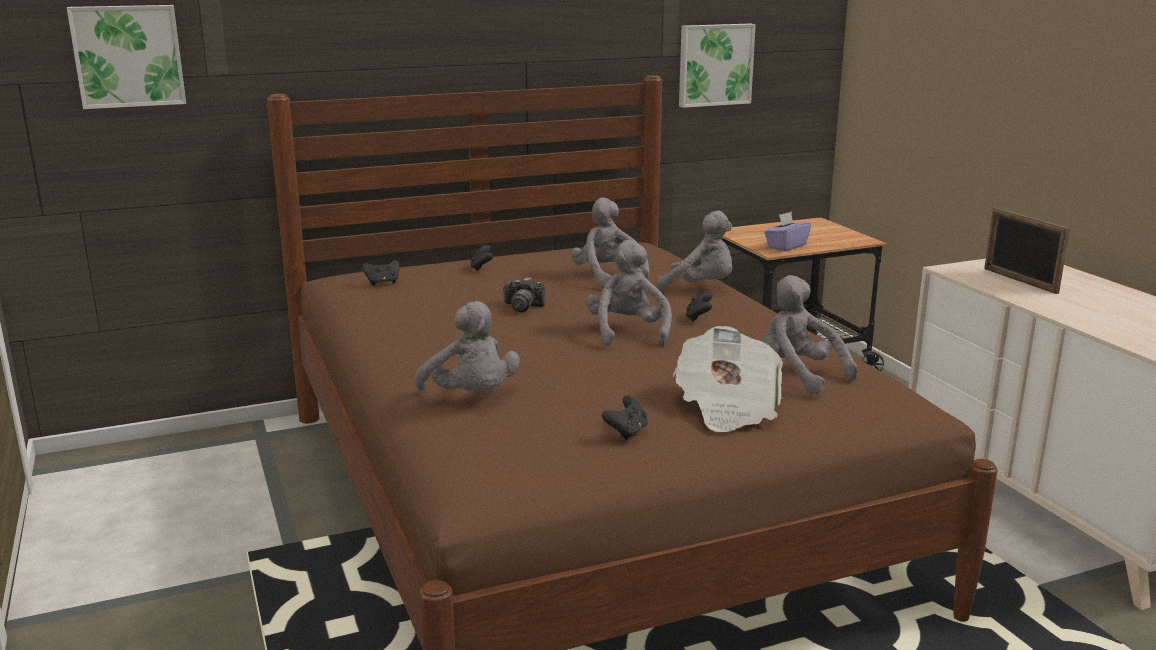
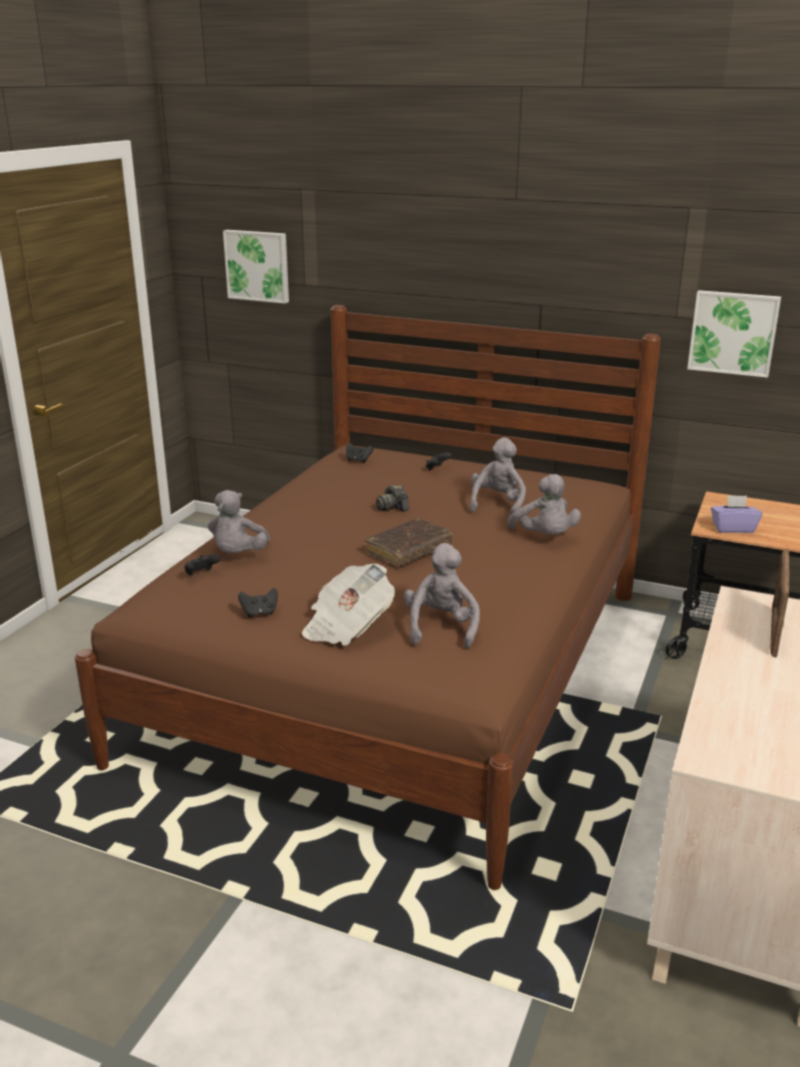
camera: 45 degrees right, 5 degrees up
(627, 332) = (408, 551): grey plush toy -> brown book
(698, 318) = (479, 559): black game controller -> black game controller (201, 574)

